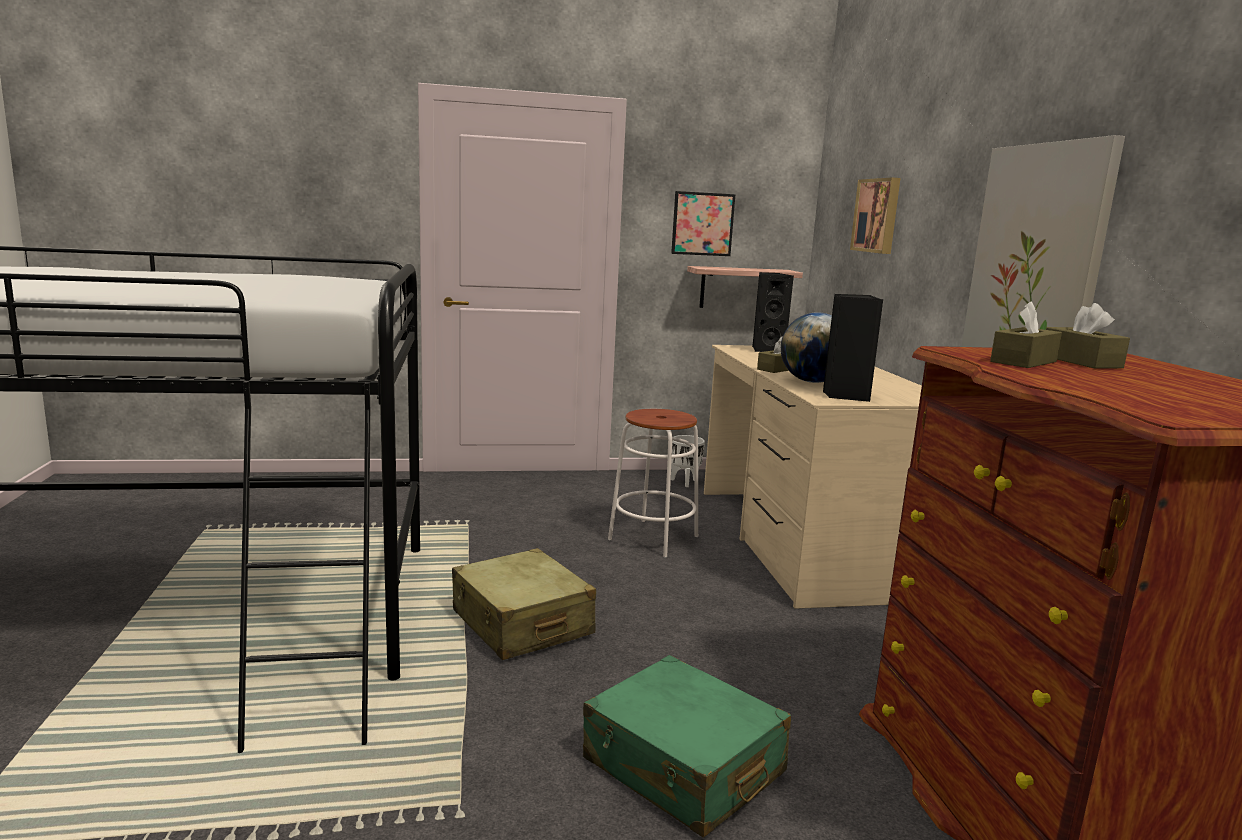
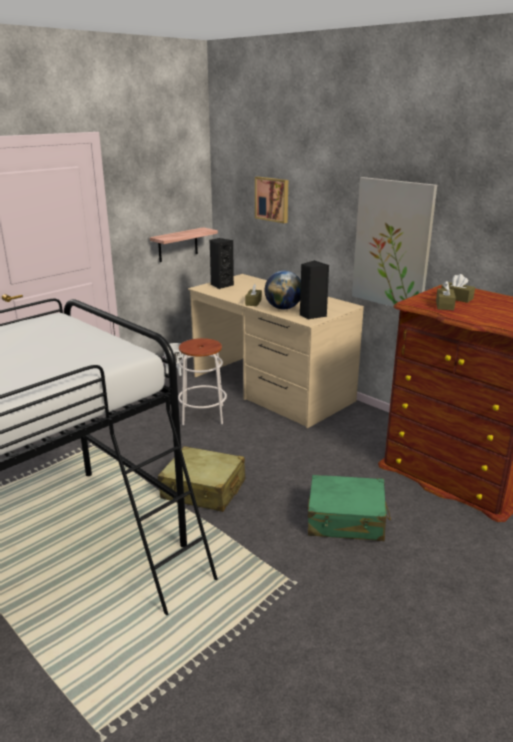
camera: 35 degrees left, 10 degrees up
(702, 224) = (154, 208): picture -> none

